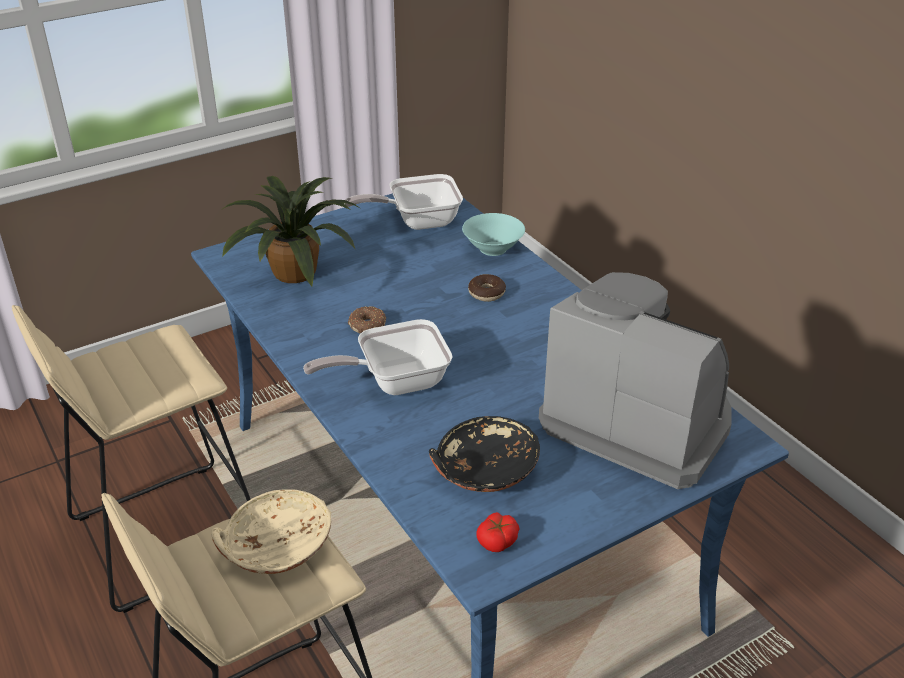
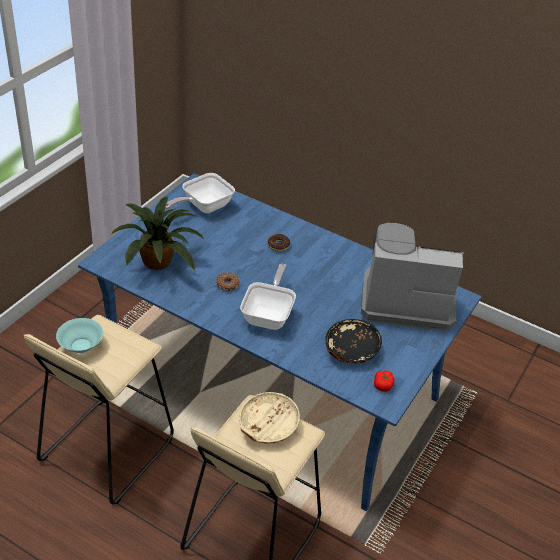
camera: 30 degrees left, 5 degrees up
(394, 381) = (269, 315): frying pan -> frying pan turned 150 degrees clockwise
(493, 248) = (261, 214): turquoise bowl -> turquoise bowl (81, 345)

